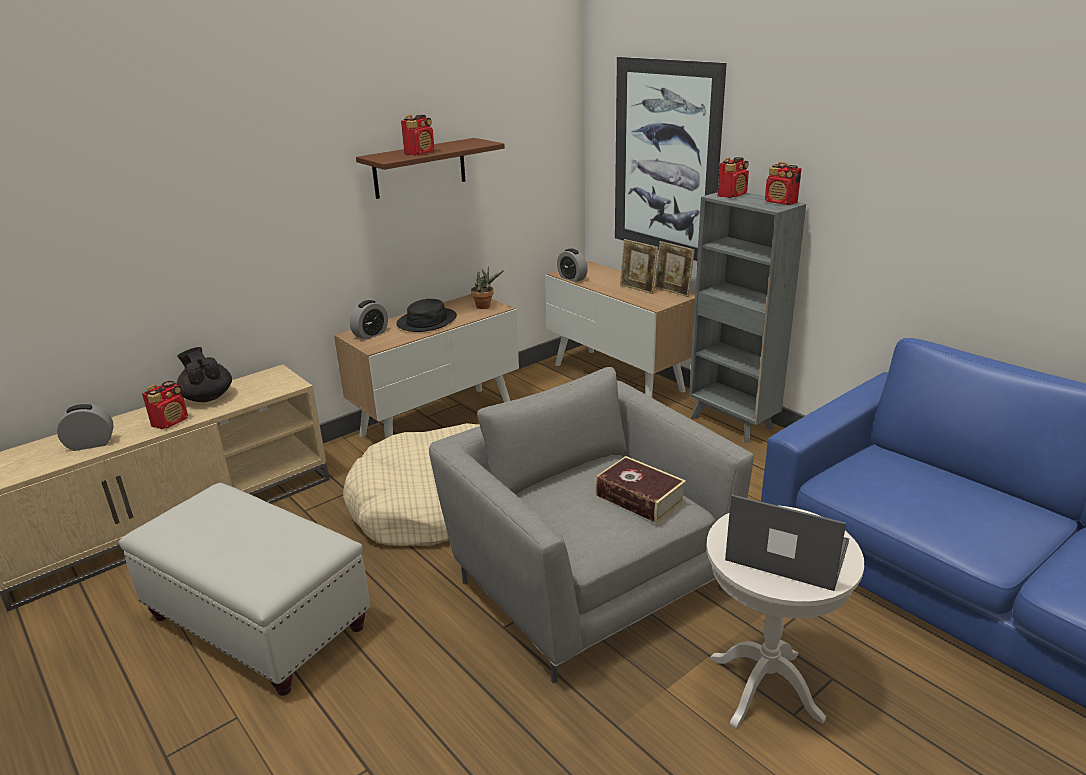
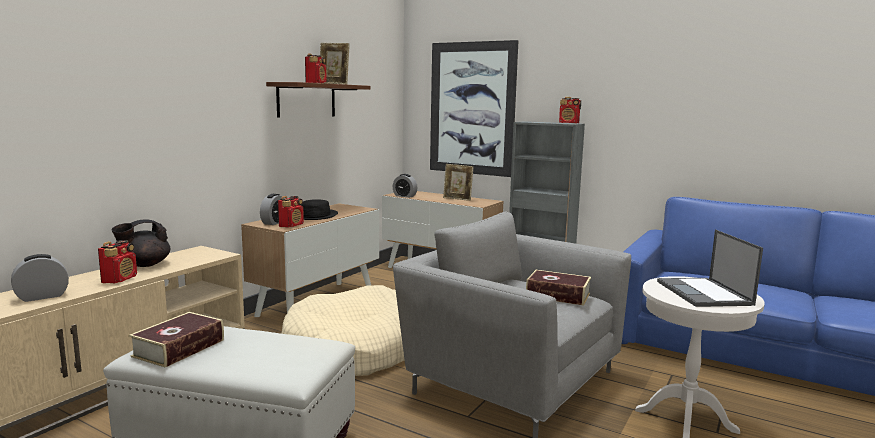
camera: 20 degrees left, 15 degrees down
(189, 525) = (179, 348): none -> book
(207, 397) = (144, 264): black teapot -> black teapot turned 75 degrees counterclockwise
(485, 306) = (354, 208): potted plant -> none
(673, 292) = (483, 199): picture frame -> picture frame (334, 84)
(732, 195) = (533, 121): radio -> radio (291, 225)
(785, 551) = (704, 293): laptop -> laptop turned 105 degrees counterclockwise

